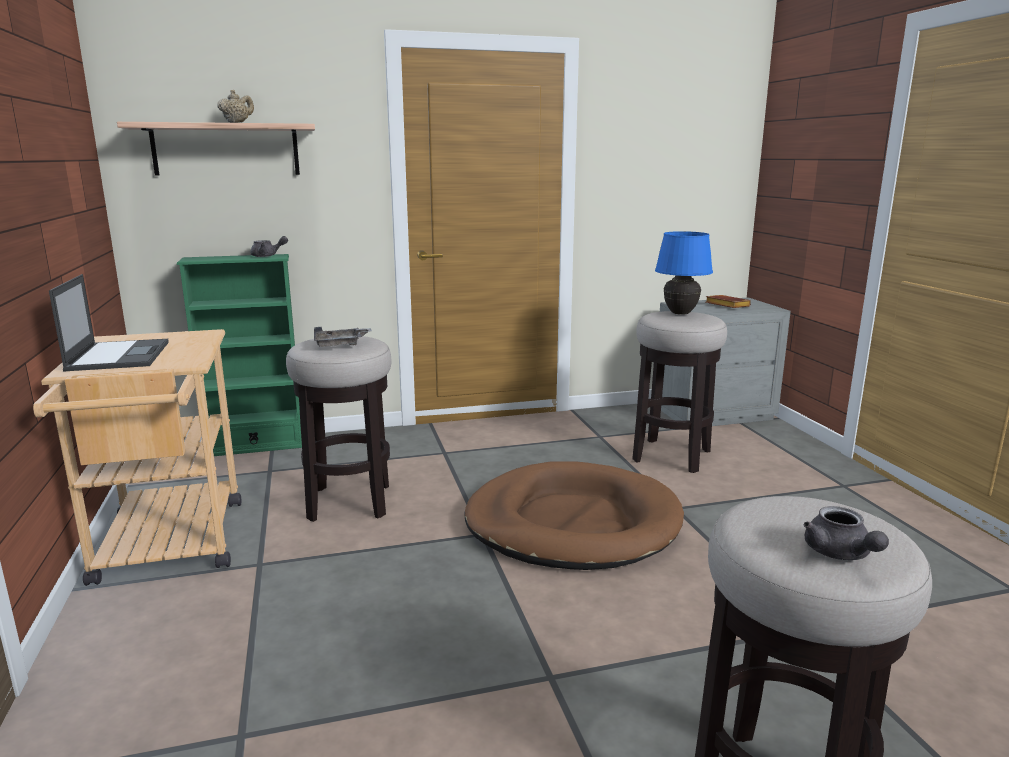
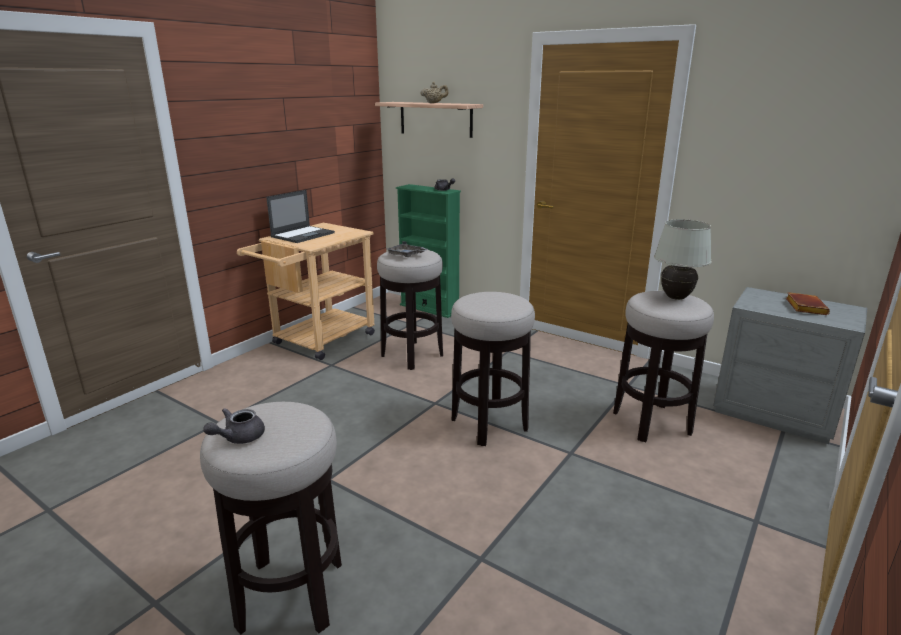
camera: 50 degrees right, 5 degrees up
(572, 523) = (489, 424): brown dog bed -> stool
(680, 313) = (675, 298): blue table lamp -> white table lamp

